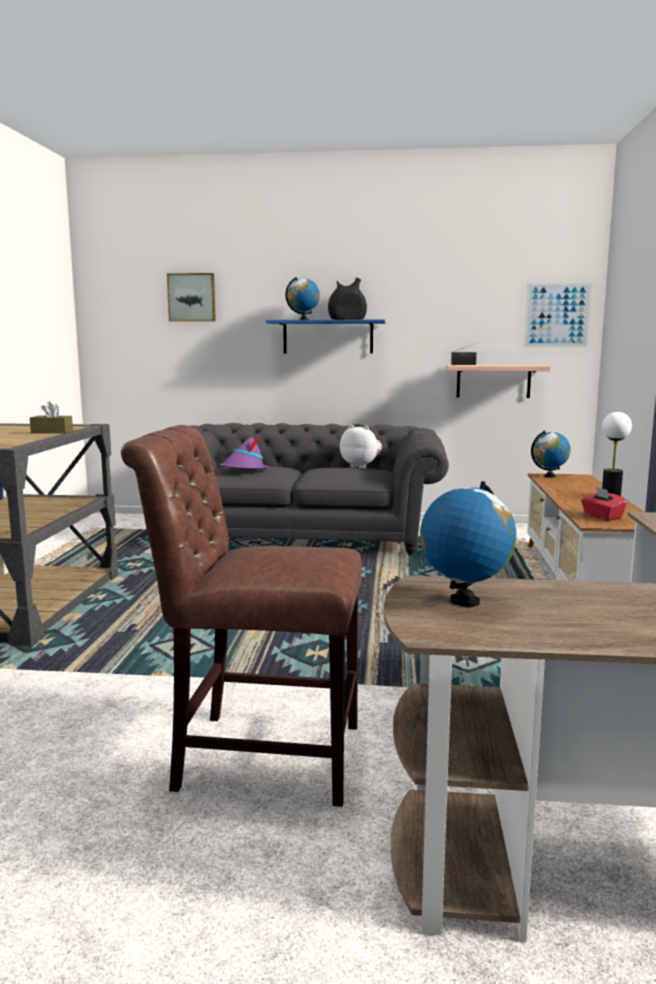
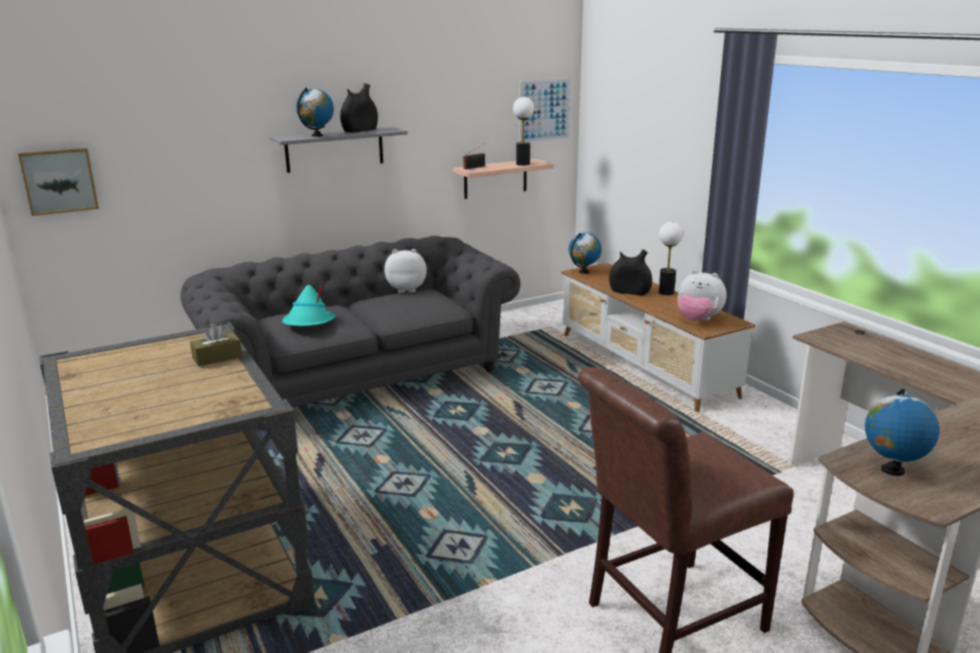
camera: 35 degrees left, 10 degrees up
(192, 297) = (164, 114): picture -> picture (59, 181)
(244, 470) = (308, 323): purple hat -> turquoise hat
(328, 337) = (334, 149): blue shelf -> grey shelf
(517, 365) = (523, 164): none -> table lamp
(568, 492) = (629, 292): none -> black vase
(602, 517) = (698, 320): red tissue box -> plush toy

